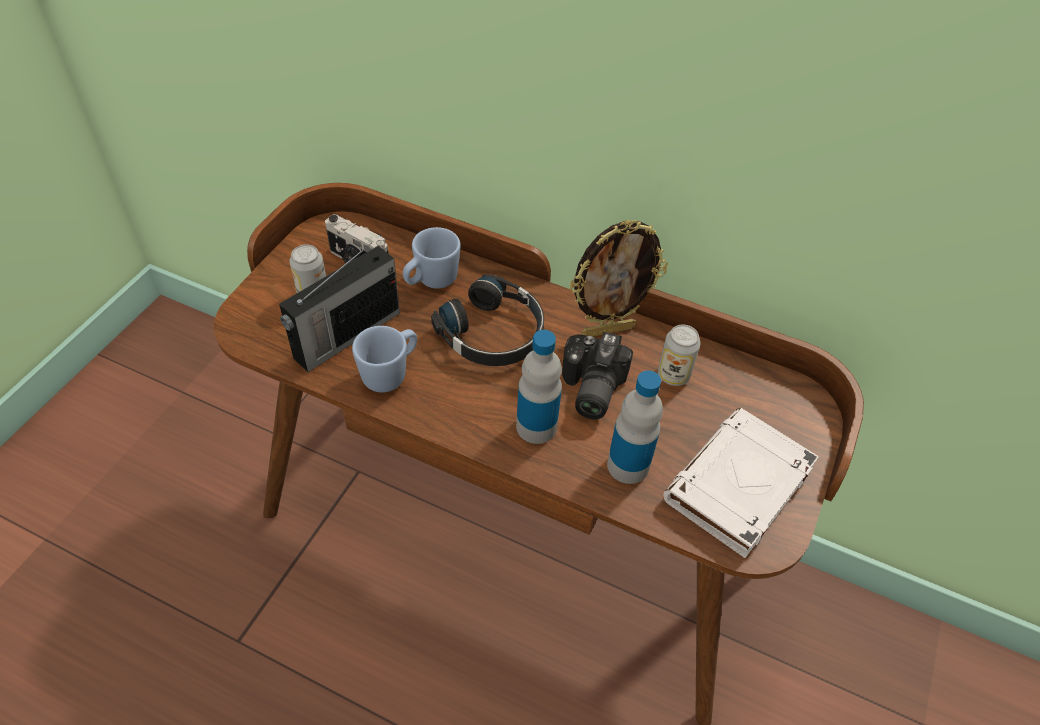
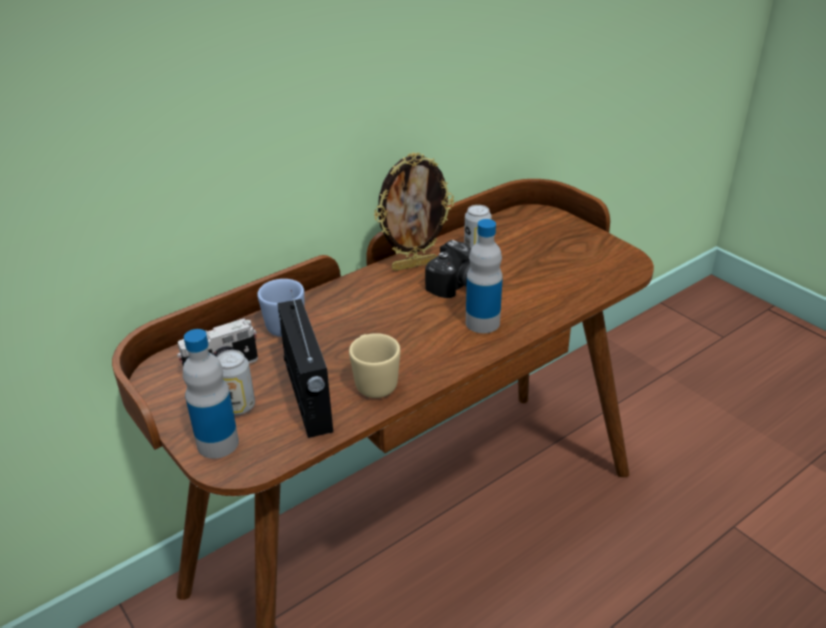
camera: 60 degrees left, 15 degrees down
(390, 373) = (374, 382): blue mug -> beige mug
(493, 334) = (374, 317): black headphones -> none
(607, 330) = (414, 265): picture frame -> picture frame turned 60 degrees clockwise
(628, 465) = (542, 294): bottle -> bottle (218, 443)
(738, 487) = (584, 258): white book -> none

